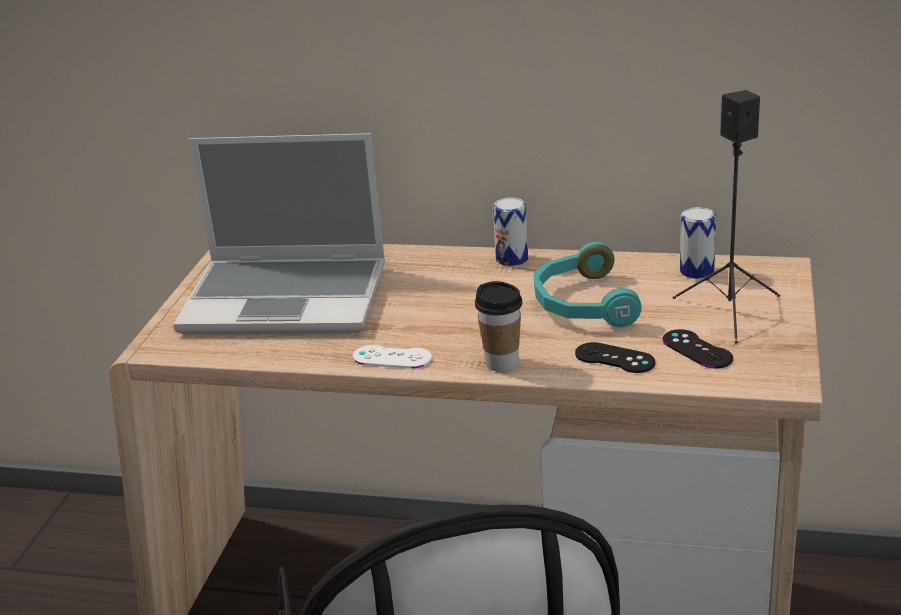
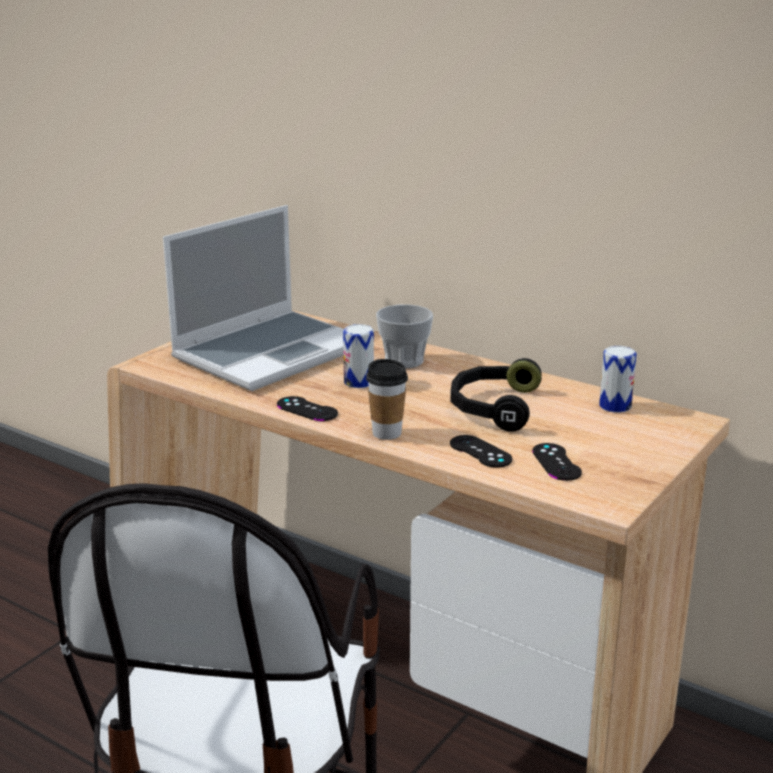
camera: 20 degrees right, 5 degrees down
(288, 298) = (270, 352): laptop -> laptop turned 75 degrees counterclockwise
(392, 357) = (307, 409): white game controller -> black game controller
(444, 272) = (404, 361): none -> cup
(512, 259) = (467, 363): can -> can (358, 382)
(581, 303) = (492, 407): turquoise headphones -> black headphones
(730, 312) = (613, 442): black speaker -> none

